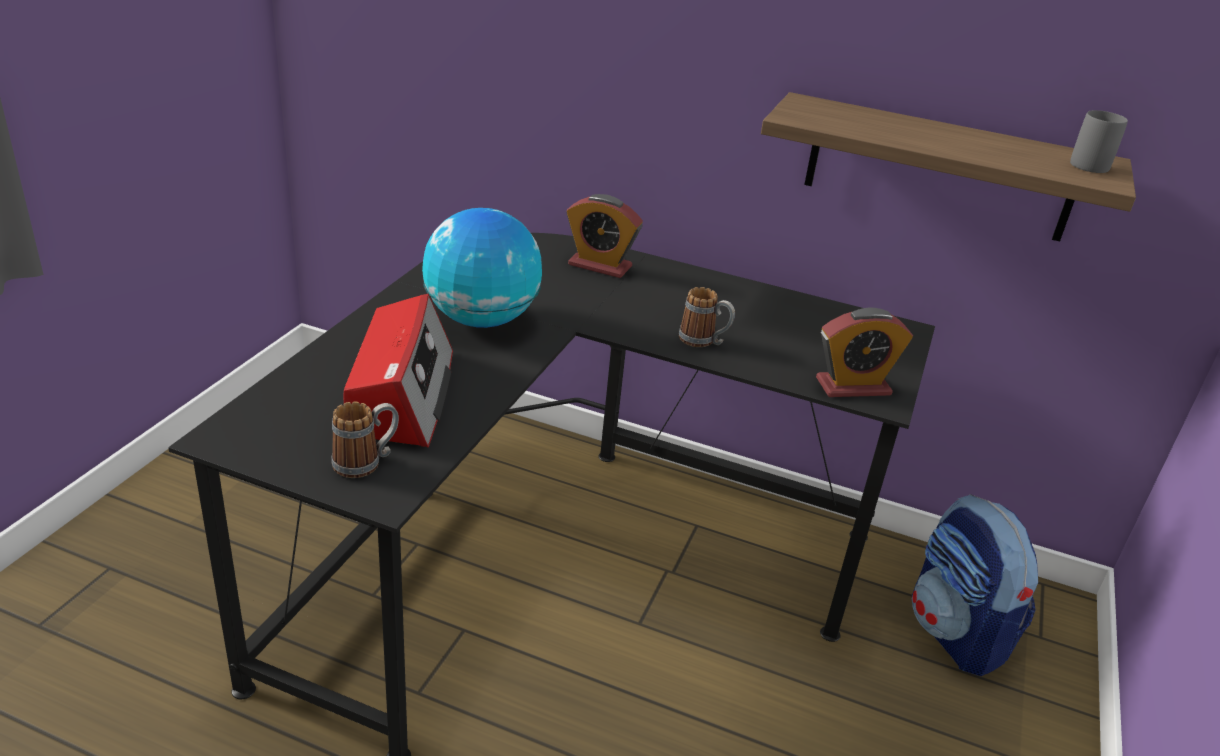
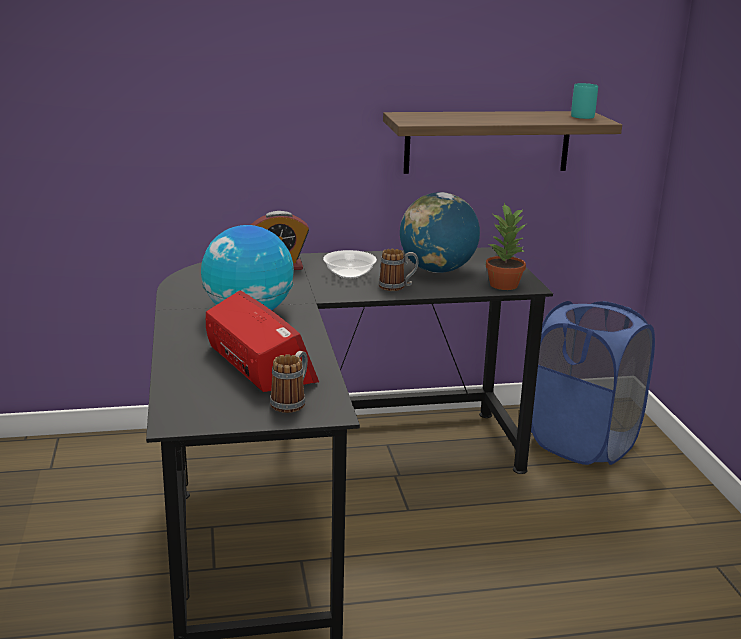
camera: 30 degrees left, 10 degrees down
(668, 303) = (349, 274): none -> bowl
(788, 333) = (437, 270): none -> globe
(853, 386) = (504, 284): alarm clock -> potted plant
(956, 634) = (582, 443): backpack -> blue laundry basket
(1091, 164) = (581, 115): grey mug -> turquoise mug

